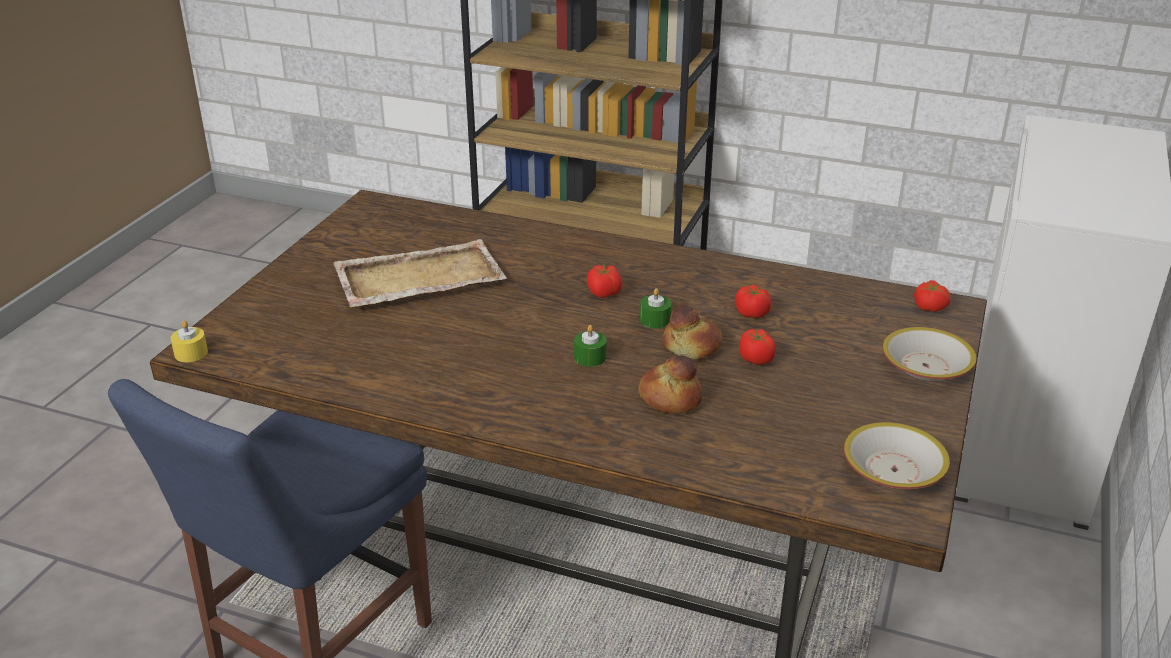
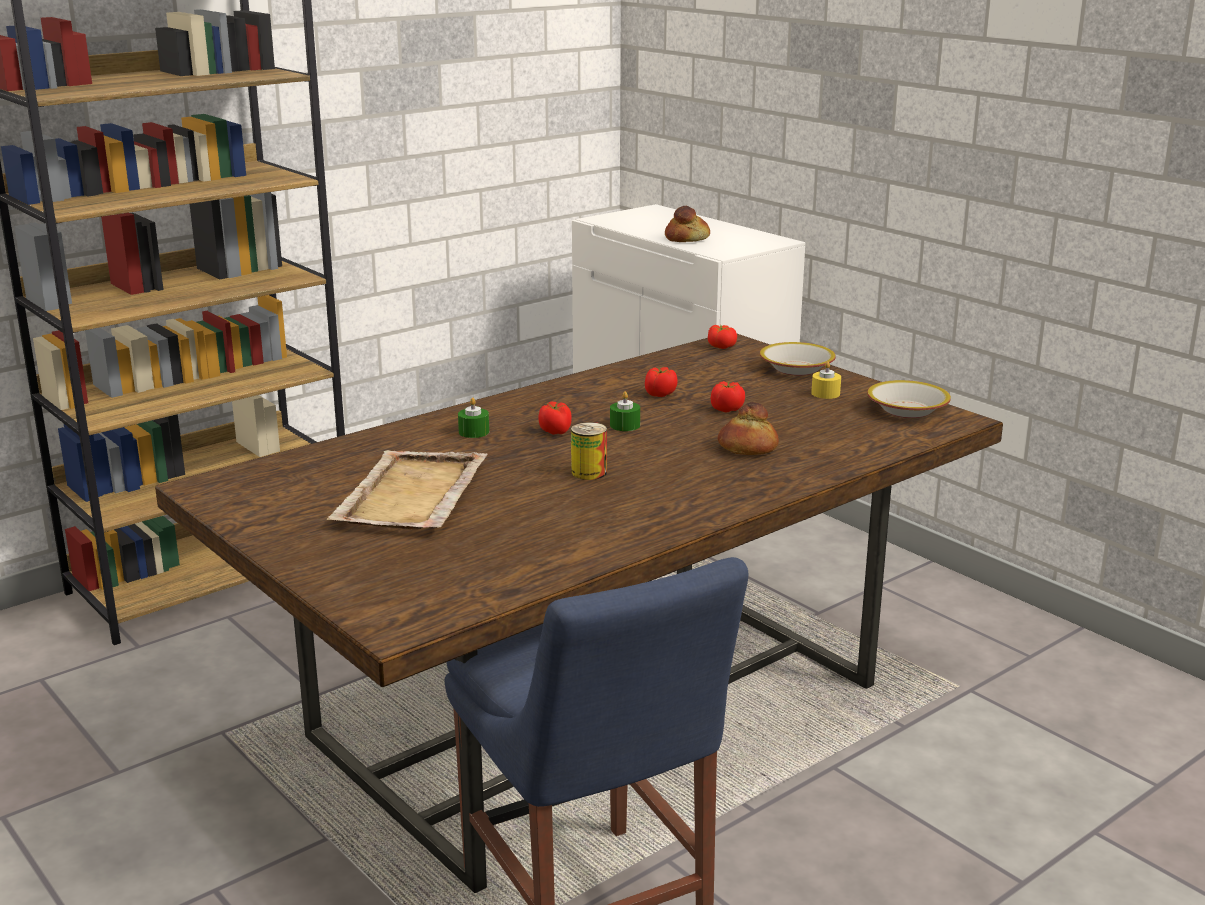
camera: 60 degrees left, 10 degrees down
(191, 353) = (399, 633): yellow candle -> yellow candle (825, 393)
(532, 336) = (589, 472): none -> can
(590, 357) = (653, 460): green candle -> green candle (474, 432)
(691, 347) = (682, 424): bread -> bread (687, 239)

